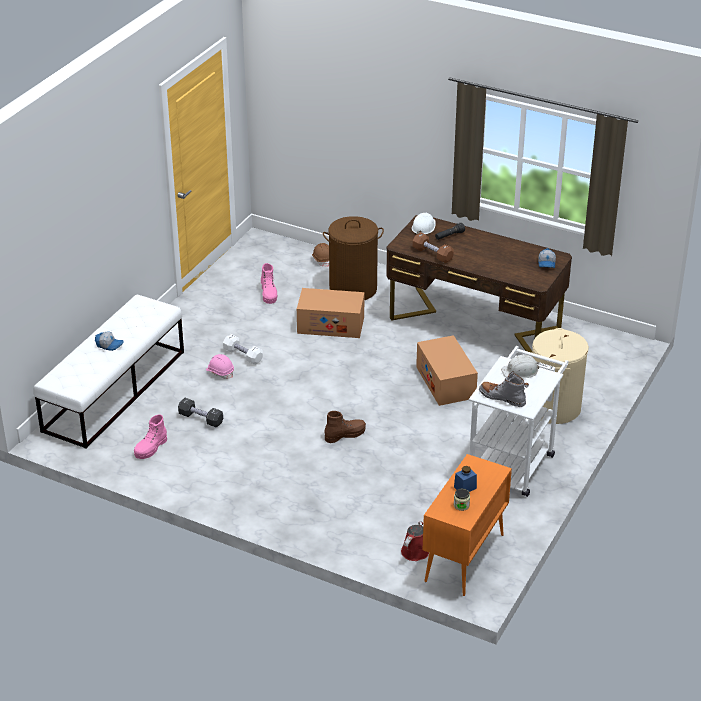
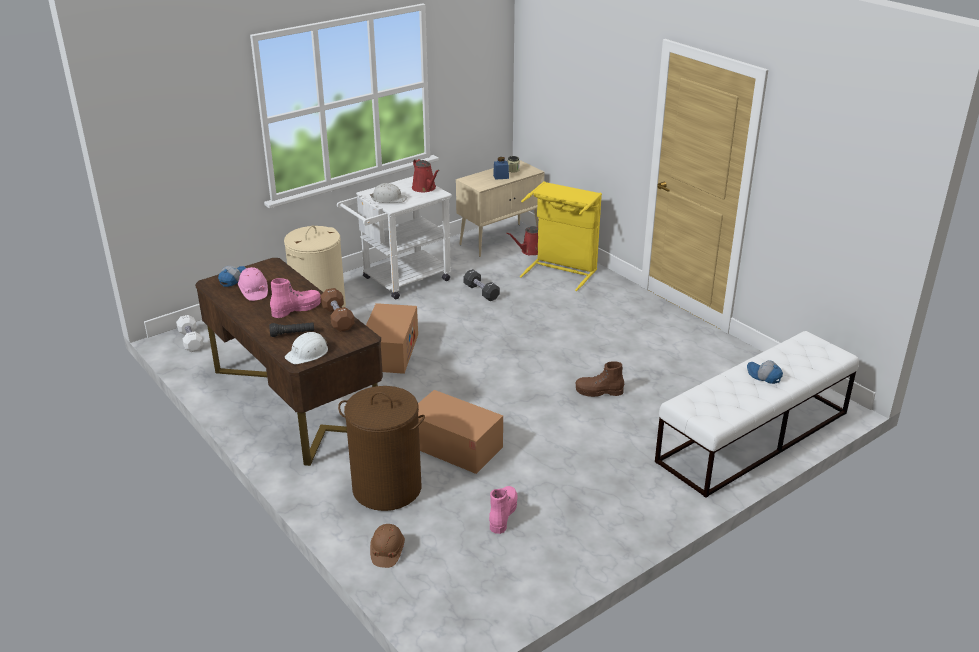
camera: 155 degrees left, 5 degrees down
(151, 448) = (724, 368): pink boot -> pink boot (296, 309)
(201, 419) = (662, 382): black dumbbell -> black dumbbell (481, 292)
(220, 372) = (620, 425): pink hard hat -> pink hard hat (253, 292)
(243, 355) = (583, 437): white dumbbell -> white dumbbell (191, 340)
(345, 434) = (526, 333): brown boot -> brown boot (599, 392)
(362, 528) = (562, 270): none -> yellow laundry basket
(464, 558) = (500, 240): orange cabinet -> beige cabinet
(502, 398) = (425, 188): grey boot -> red watering can

